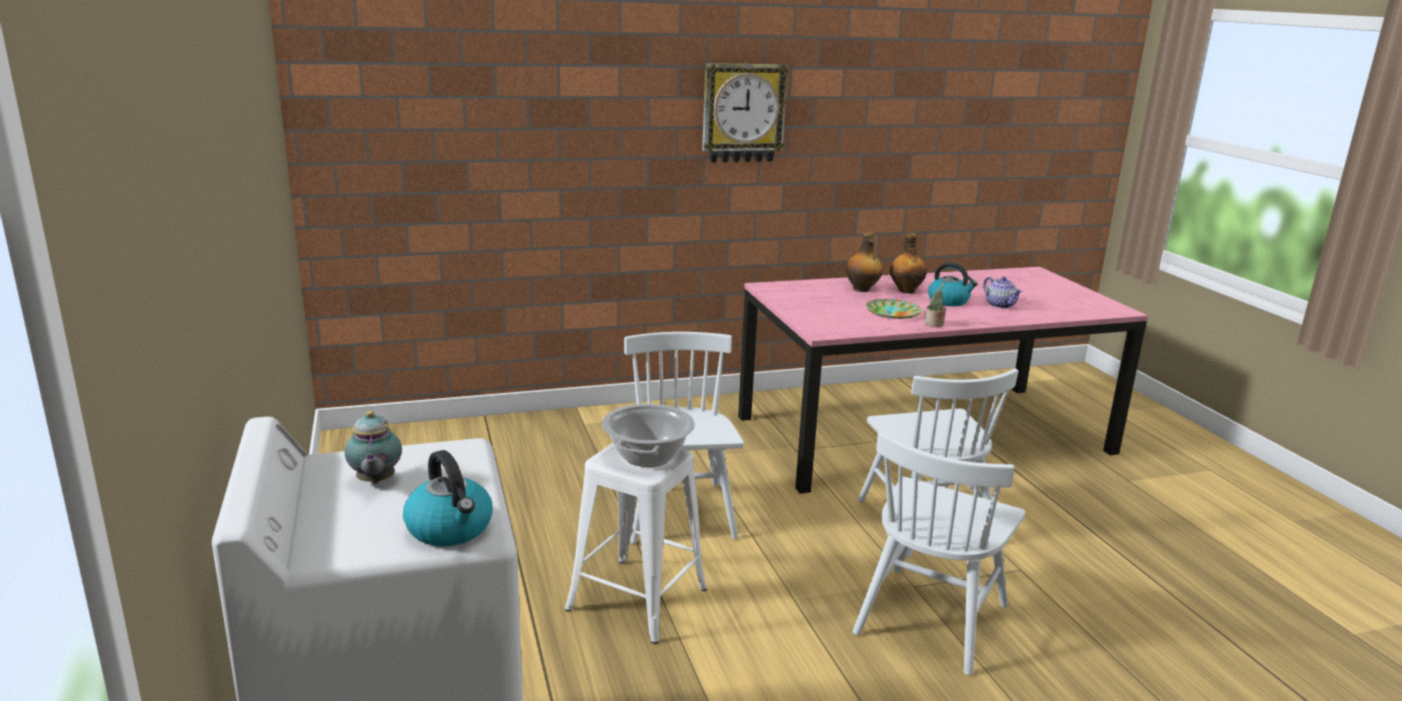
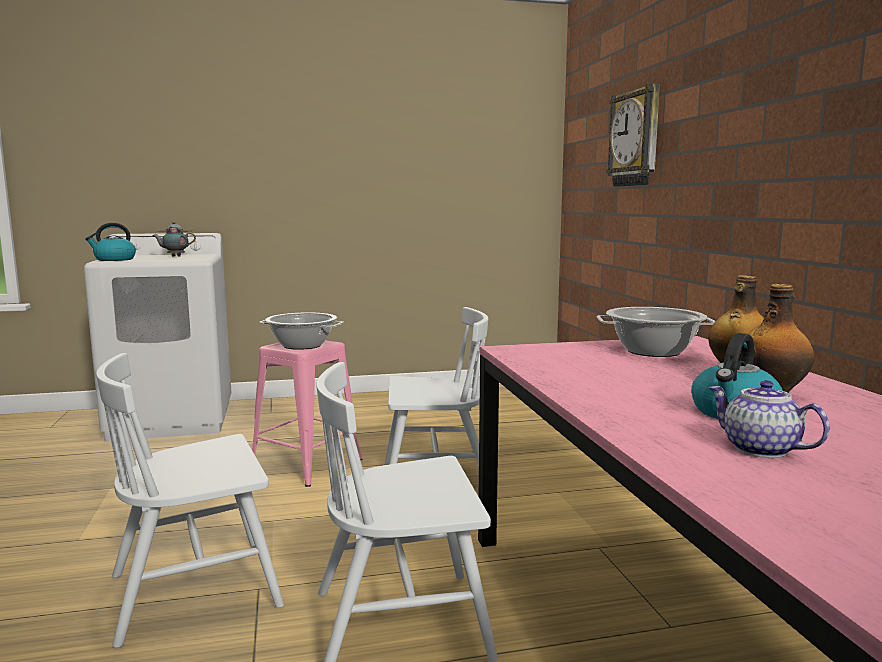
camera: 95 degrees right, 10 degrees down
(637, 599) = (306, 464): white stool -> pink stool
(743, 113) = (796, 117): wall clock -> wall clock (636, 138)
(809, 299) = (653, 351): none -> cooking pot
(892, 313) = (620, 378): plate -> none
(930, 618) = (196, 589): white chair -> white chair turned 60 degrees counterclockwise
(934, 324) = (576, 393): potted plant -> none
(1000, 305) = (759, 449): teapot -> teapot turned 75 degrees clockwise

